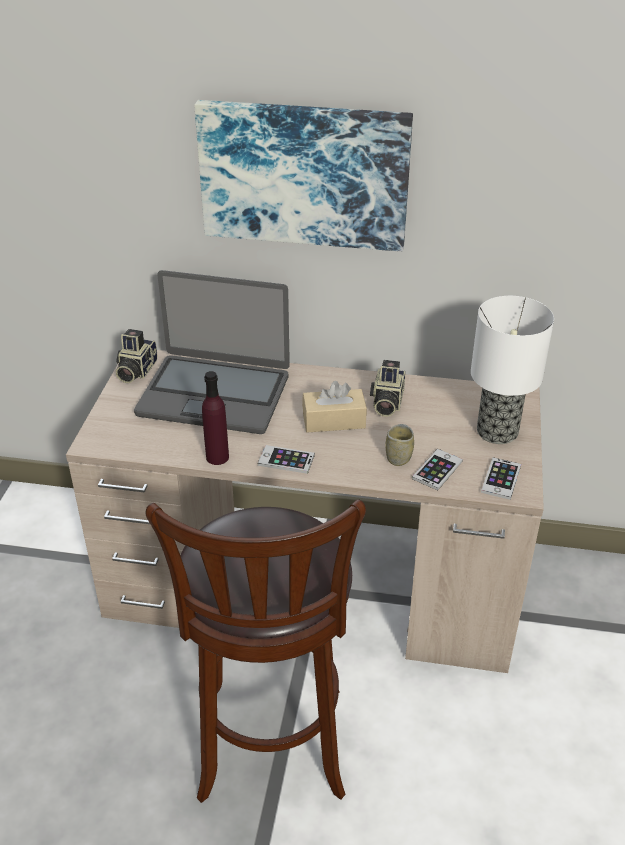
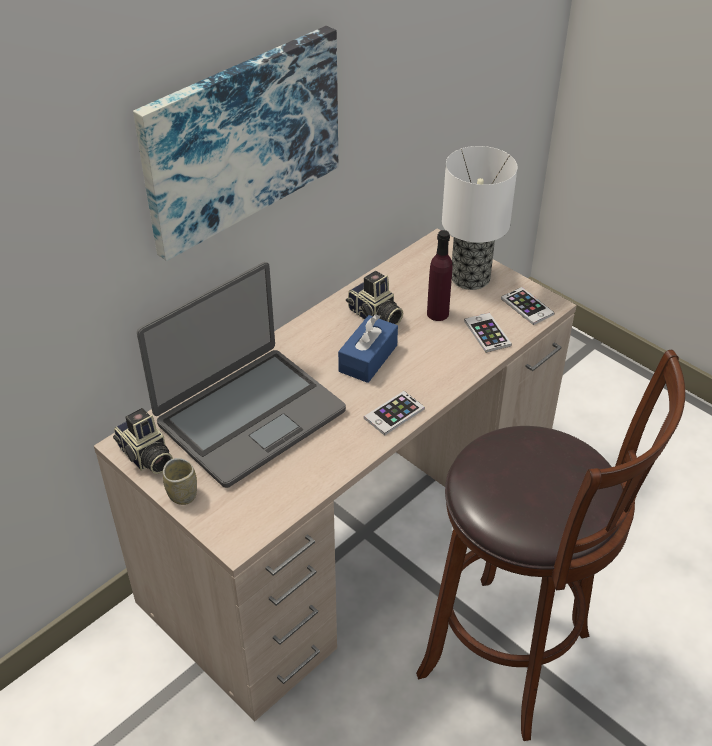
camera: 55 degrees left, 5 degrees up
(217, 457) = (347, 457): purple bottle -> purple bottle (437, 313)
(334, 420) = (368, 358): beige tissue box -> blue tissue box
(398, 458) = (453, 346): cup -> cup (182, 494)

